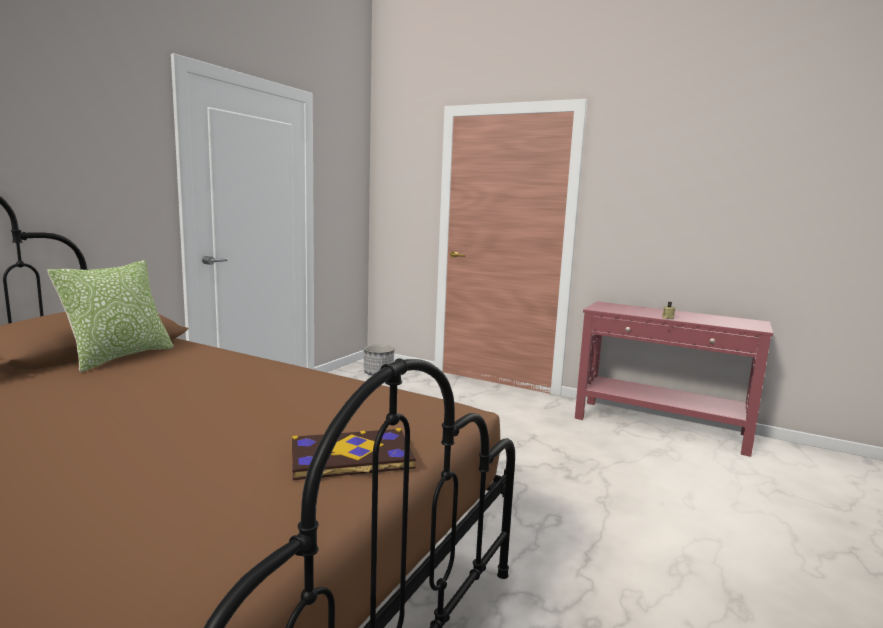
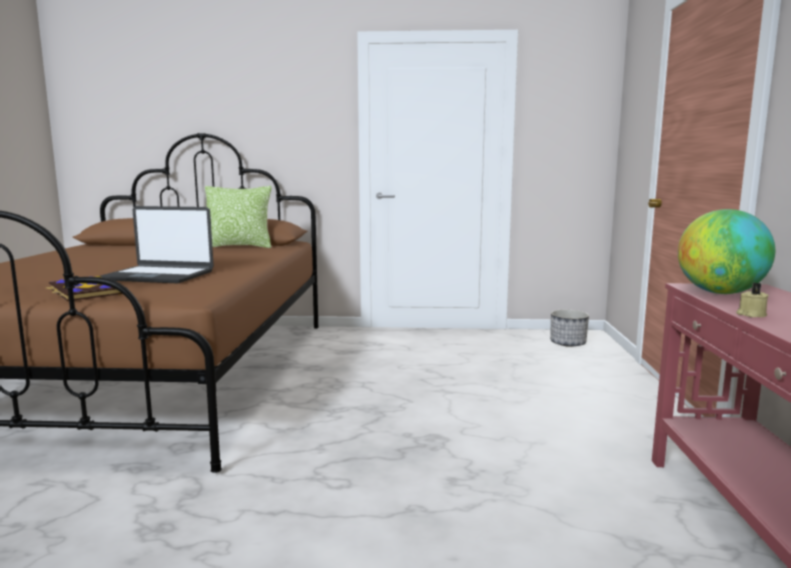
camera: 65 degrees right, 0 degrees up
(293, 412) = (159, 276): none -> laptop
(616, 310) = (720, 293): none -> globe

